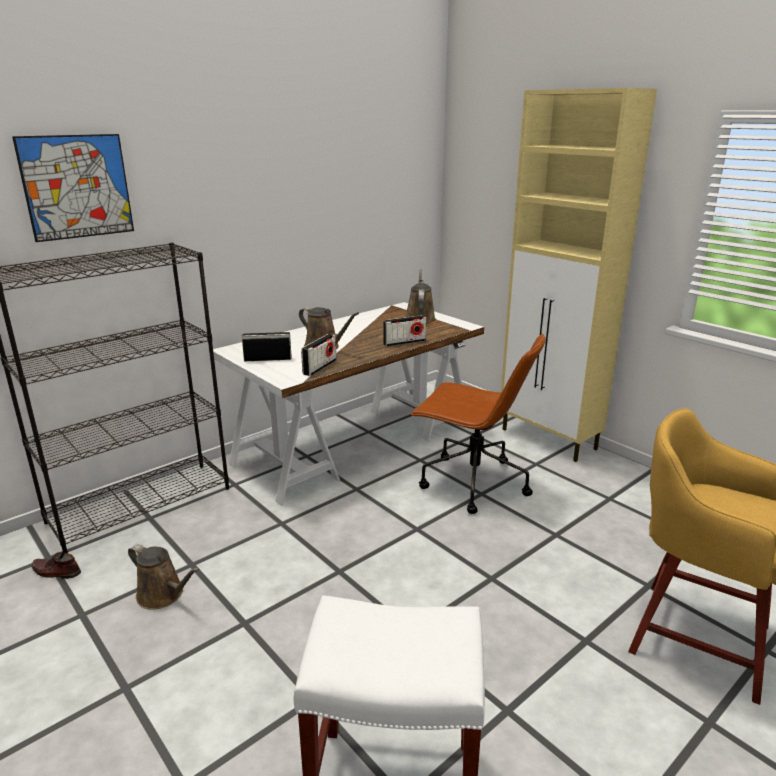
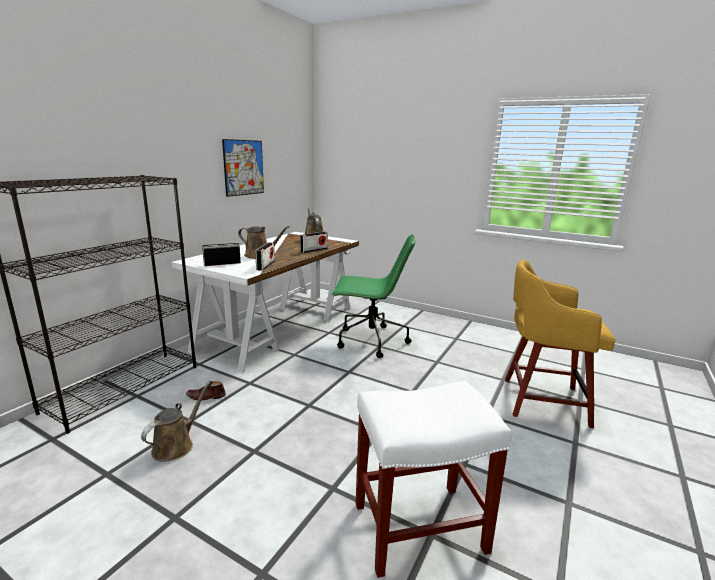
camera: 20 degrees left, 5 degrees down
(56, 572) = (65, 448): brown shoe -> brown shoe (206, 396)
(77, 187) = (66, 122): picture -> picture (244, 167)
(163, 595) = (176, 445): brown watering can -> brown watering can turned 75 degrees counterclockwise
(472, 482) = (370, 341): brown office chair -> green office chair
(549, 439) = (404, 312): beige cabinet -> none

